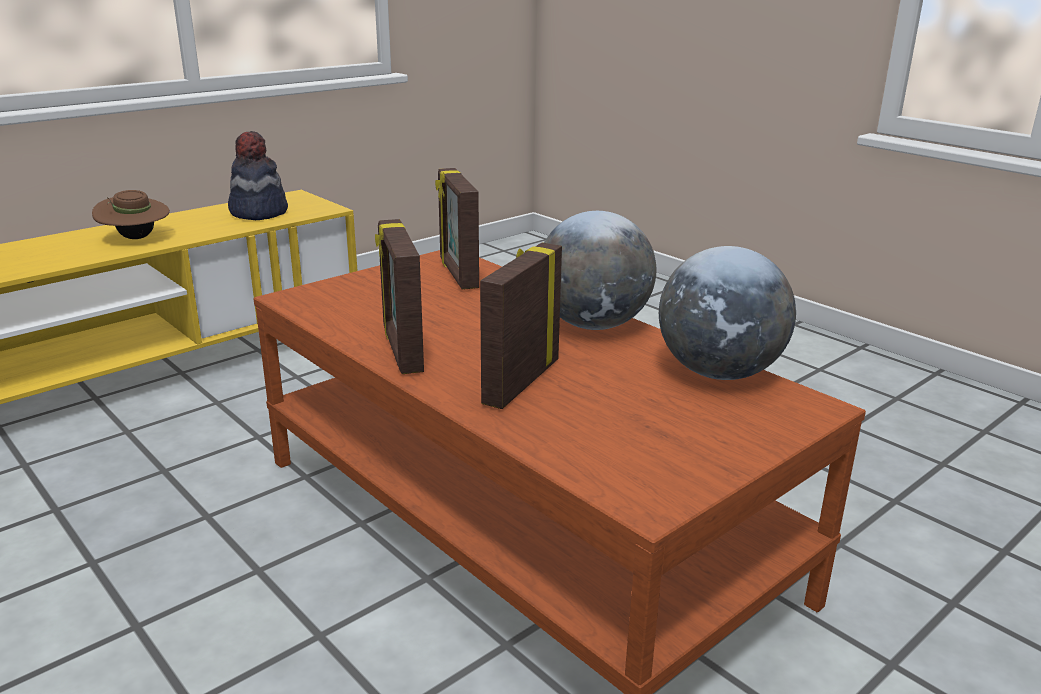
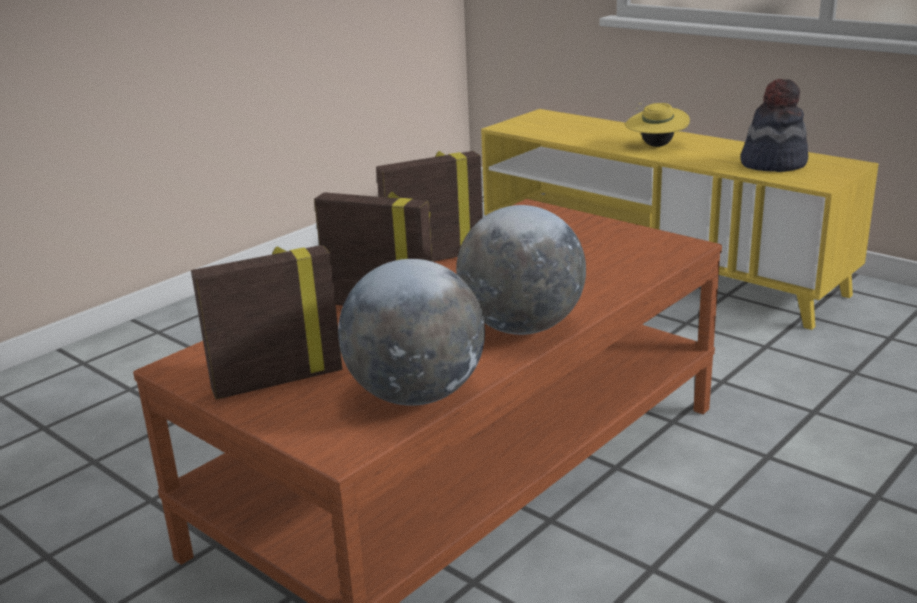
camera: 85 degrees right, 0 degrees up
(136, 238) = (656, 145): brown hat -> yellow hat
(457, 274) = (631, 256): picture frame -> picture frame (277, 380)

